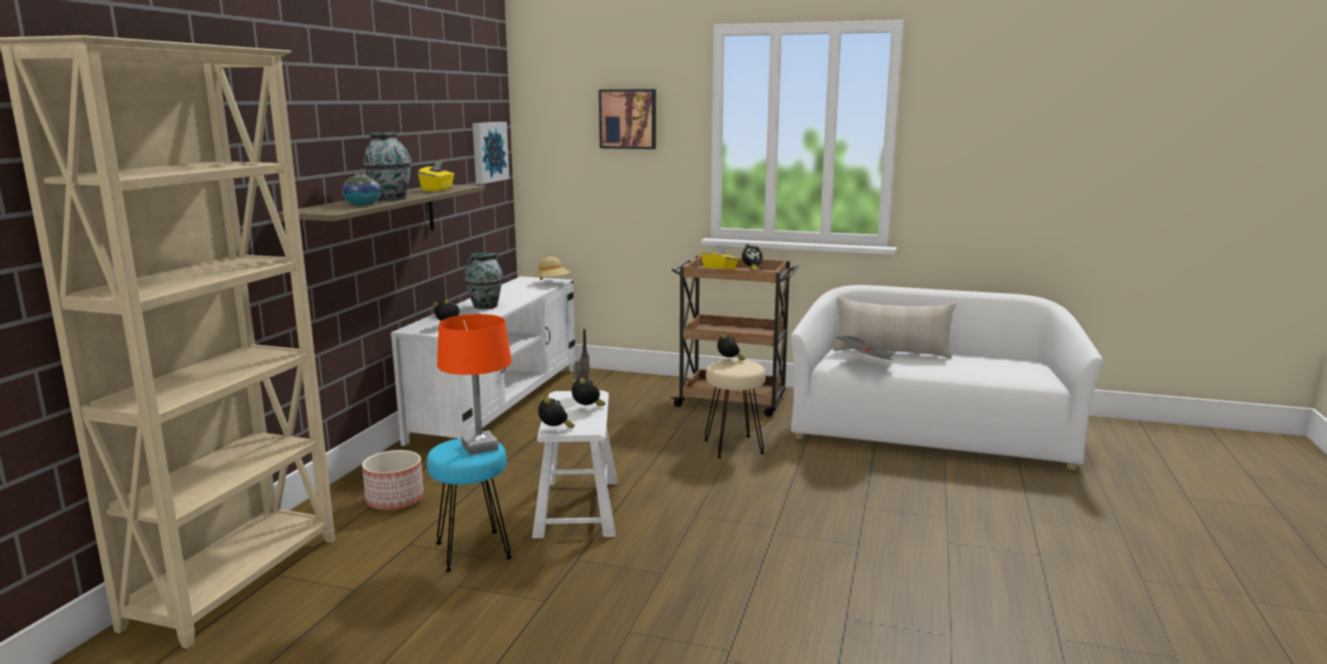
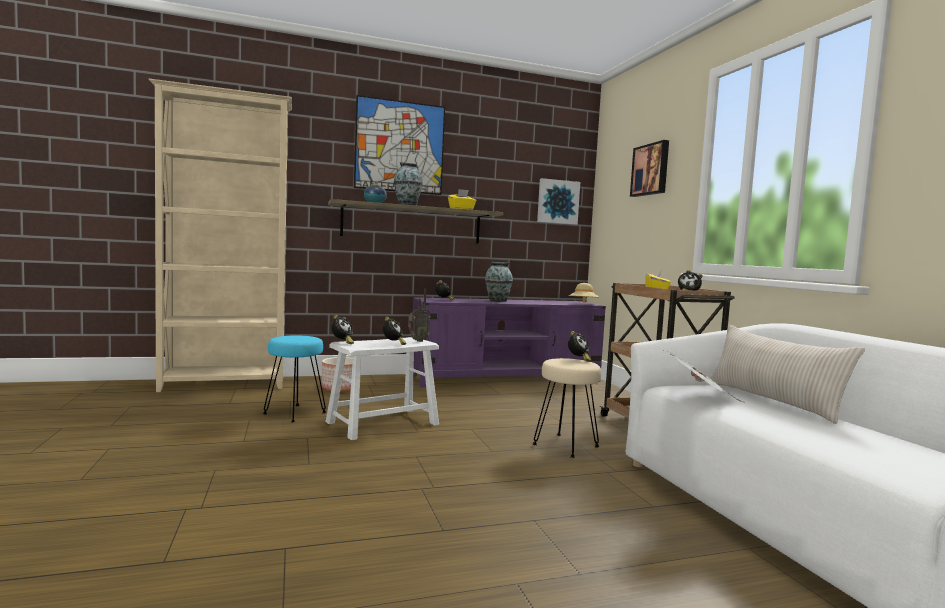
camera: 55 degrees right, 10 degrees down
(343, 99) = (400, 146): none -> picture
(480, 447) = (300, 339): orange table lamp -> none
(499, 402) = (507, 378): white tv stand -> purple tv stand

